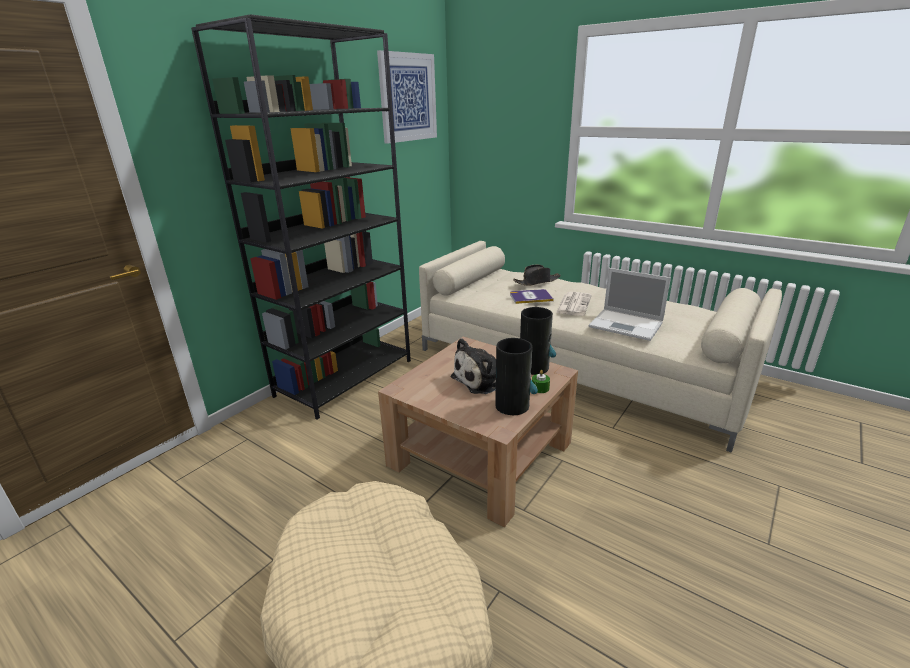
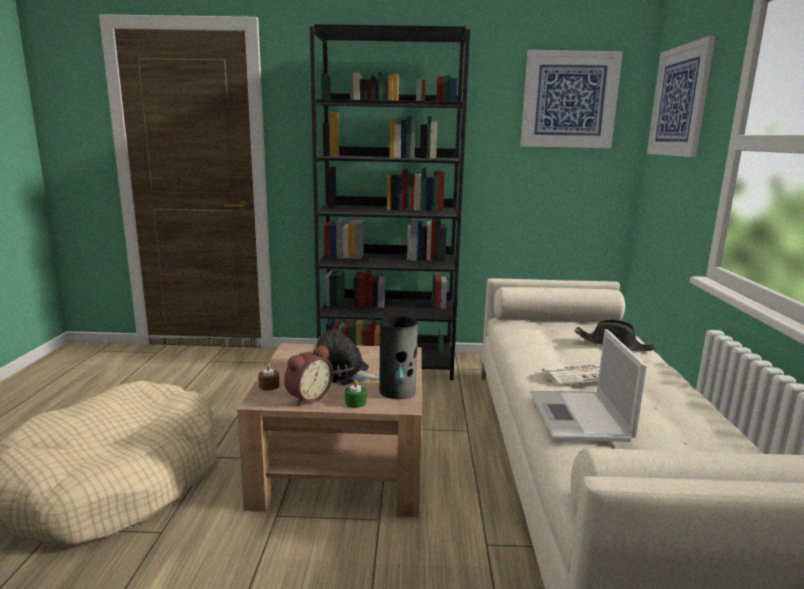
camera: 55 degrees right, 10 degrees down
(473, 418) = (269, 386): none -> brown candle
(498, 99) = (679, 101): none -> picture
(512, 405) = (307, 397): vase -> alarm clock
(530, 297) = (559, 350): book -> none

